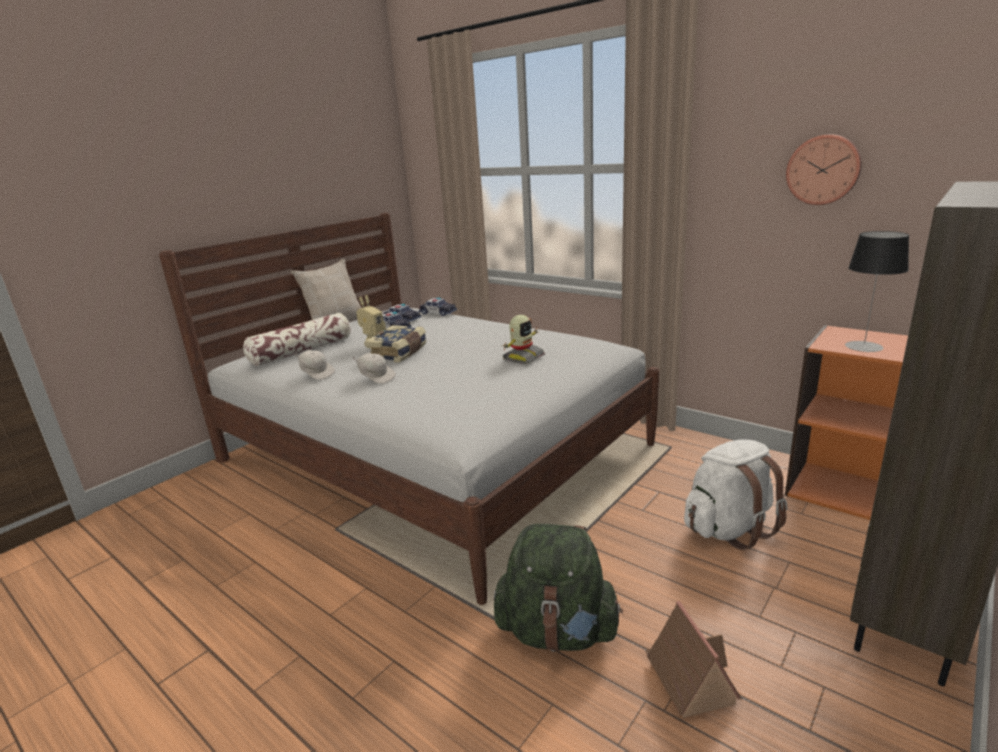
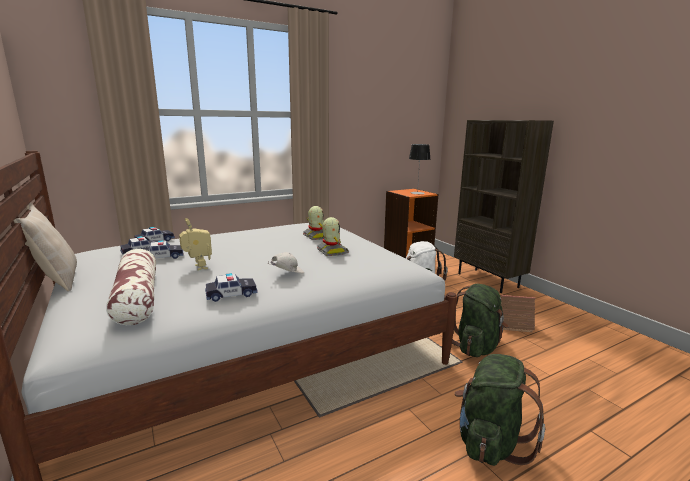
camera: 70 degrees left, 5 degrees down
(317, 374) = (231, 294): white cap -> toy car
(320, 671) = (490, 442): none -> green backpack
(399, 353) = (241, 262): book -> none
(466, 378) = (332, 252): none -> toy robot
(823, 170) = (377, 119): wall clock -> none

